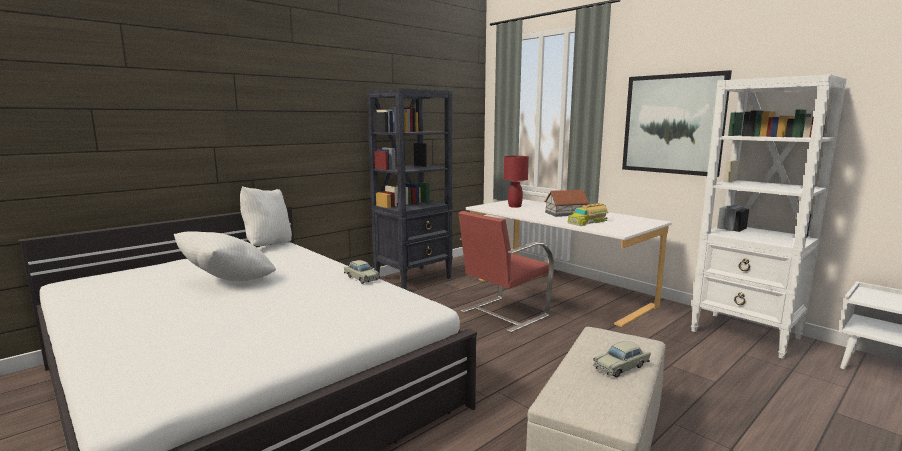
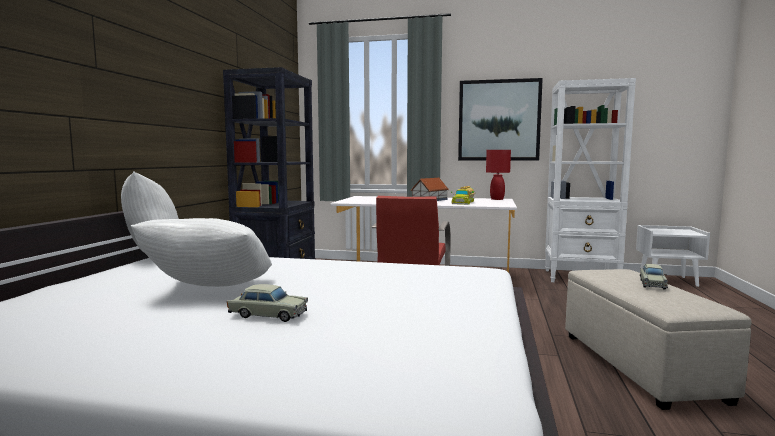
camera: 35 degrees left, 5 degrees down
(361, 278) = (361, 263): beige toy car -> beige toy car (268, 314)
(515, 206) = (373, 199): red table lamp -> red table lamp (497, 199)

